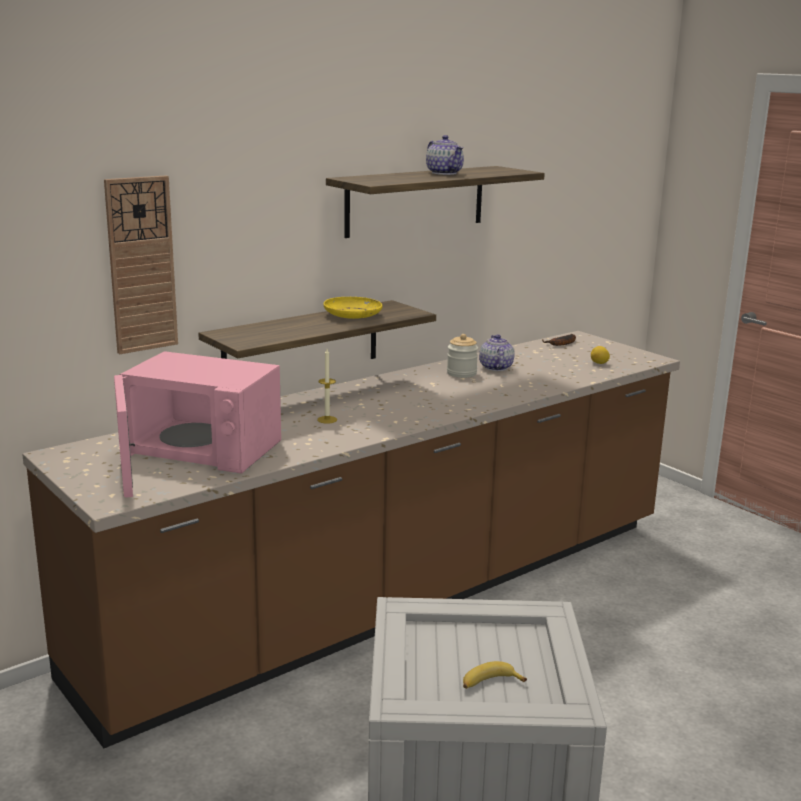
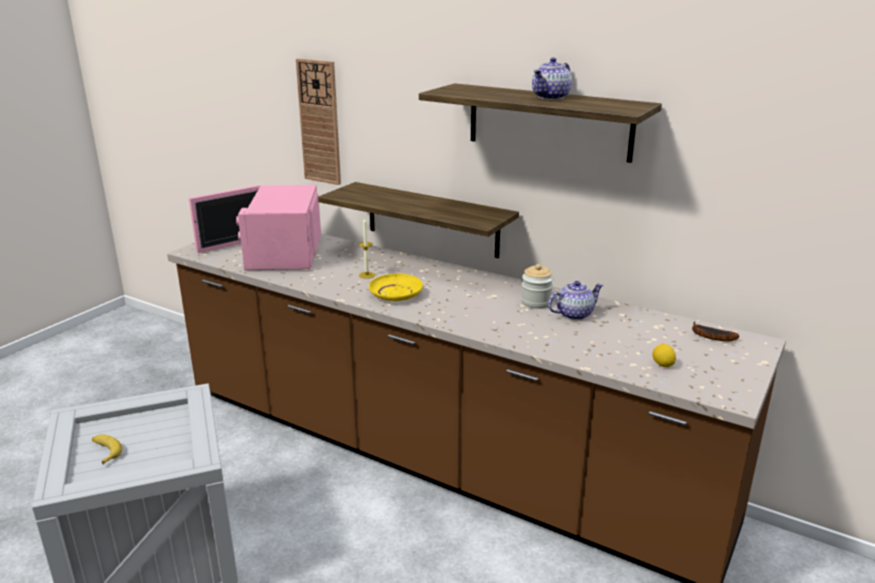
camera: 70 degrees right, 5 degrees up
(352, 315) = (448, 207): yellow plate -> yellow plate (396, 294)

